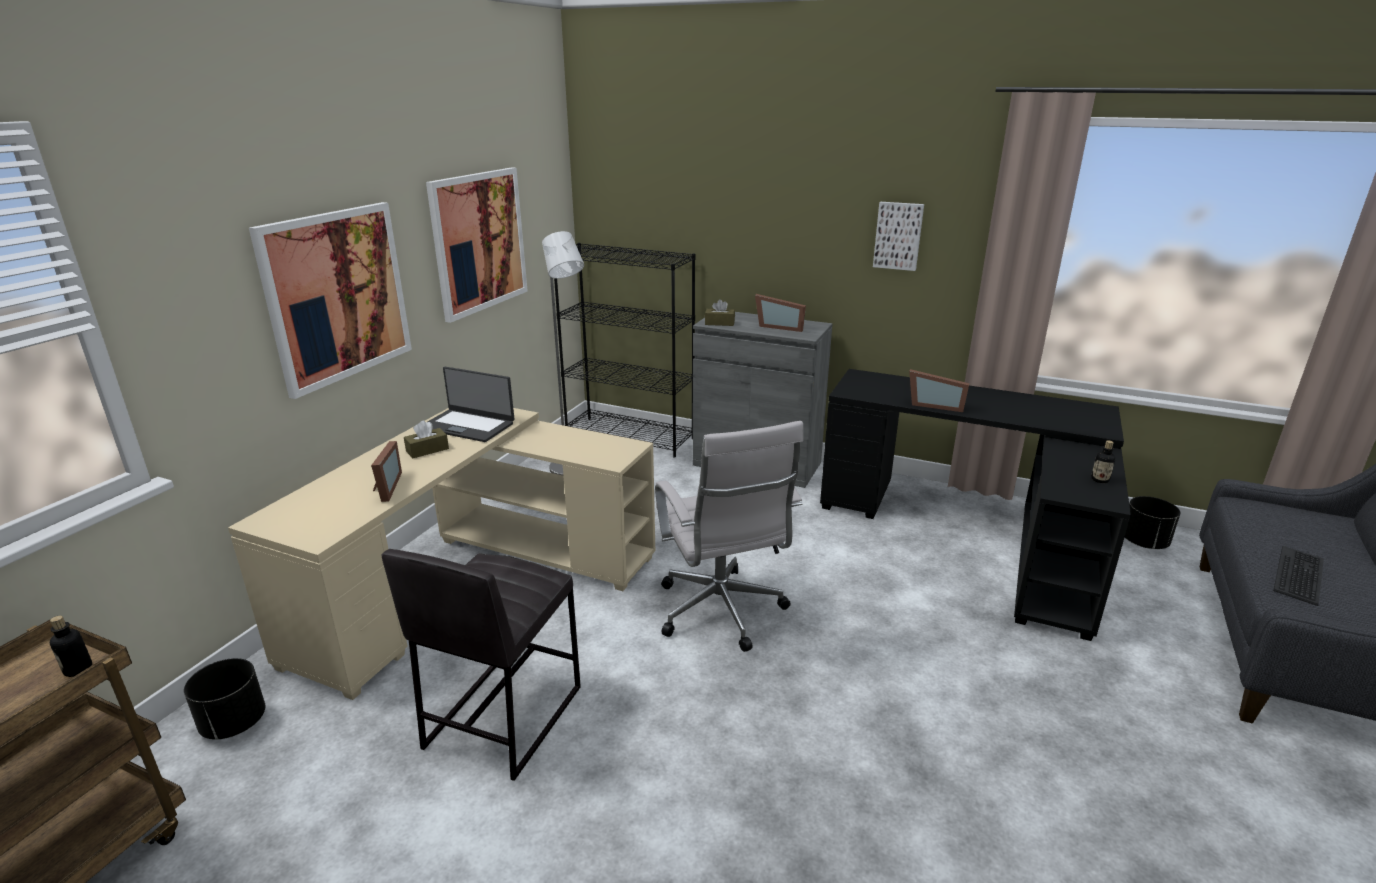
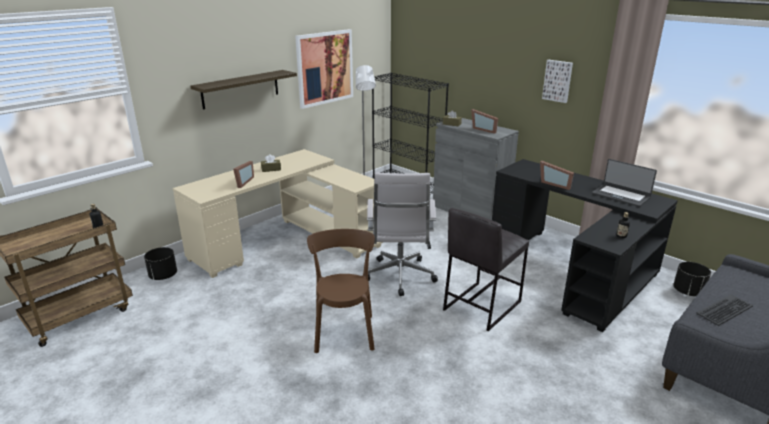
camera: 20 degrees right, 0 degrees up
(337, 296) = (240, 89): picture -> shelf
(468, 425) = (296, 161): laptop -> laptop (621, 195)
(502, 717) = (270, 297): grey stool -> grey stool (481, 305)
(689, 754) = (344, 331): none -> brown chair

